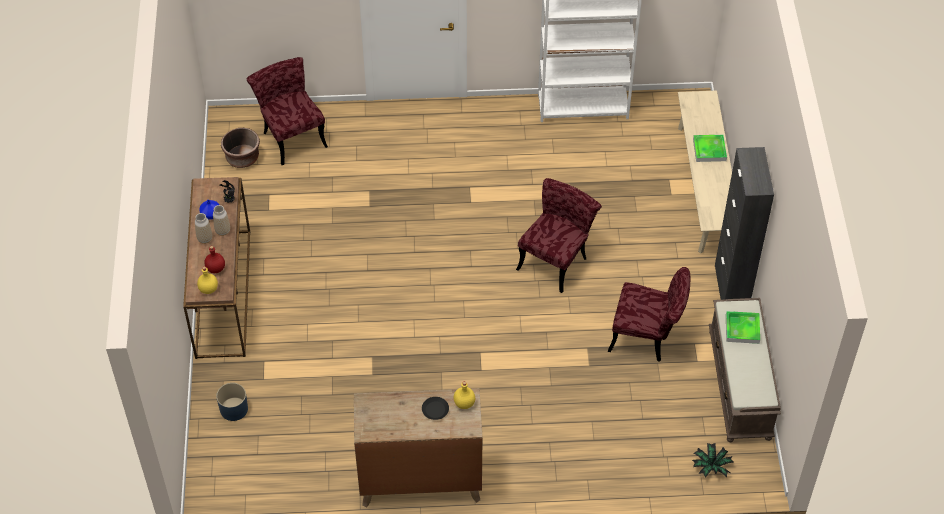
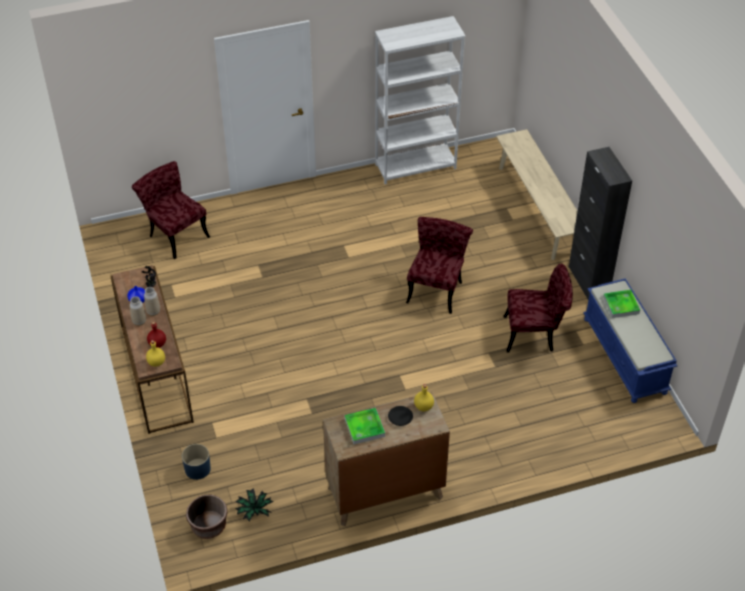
camera: 15 degrees left, 5 degrees down
(242, 158) = (137, 260): brown planter -> brown planter (208, 526)
(709, 150) = (538, 174): tray -> tray (364, 427)
(711, 466) = (626, 425): potted plant -> potted plant (254, 510)
(740, 385) = (625, 356): brown bench -> blue bench

